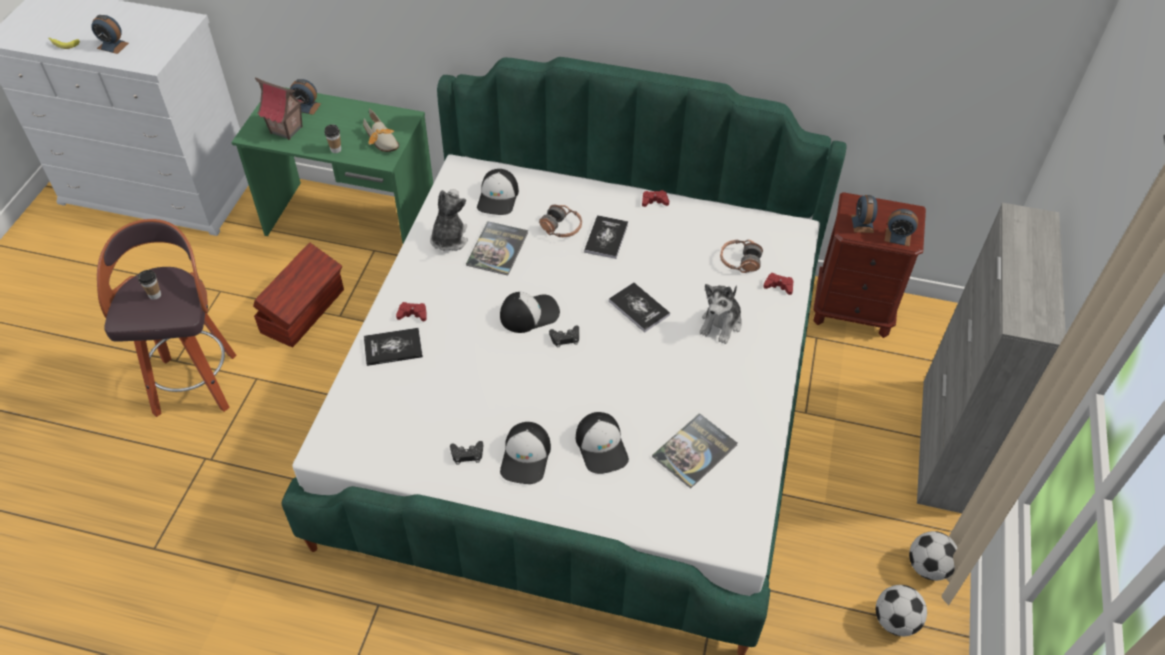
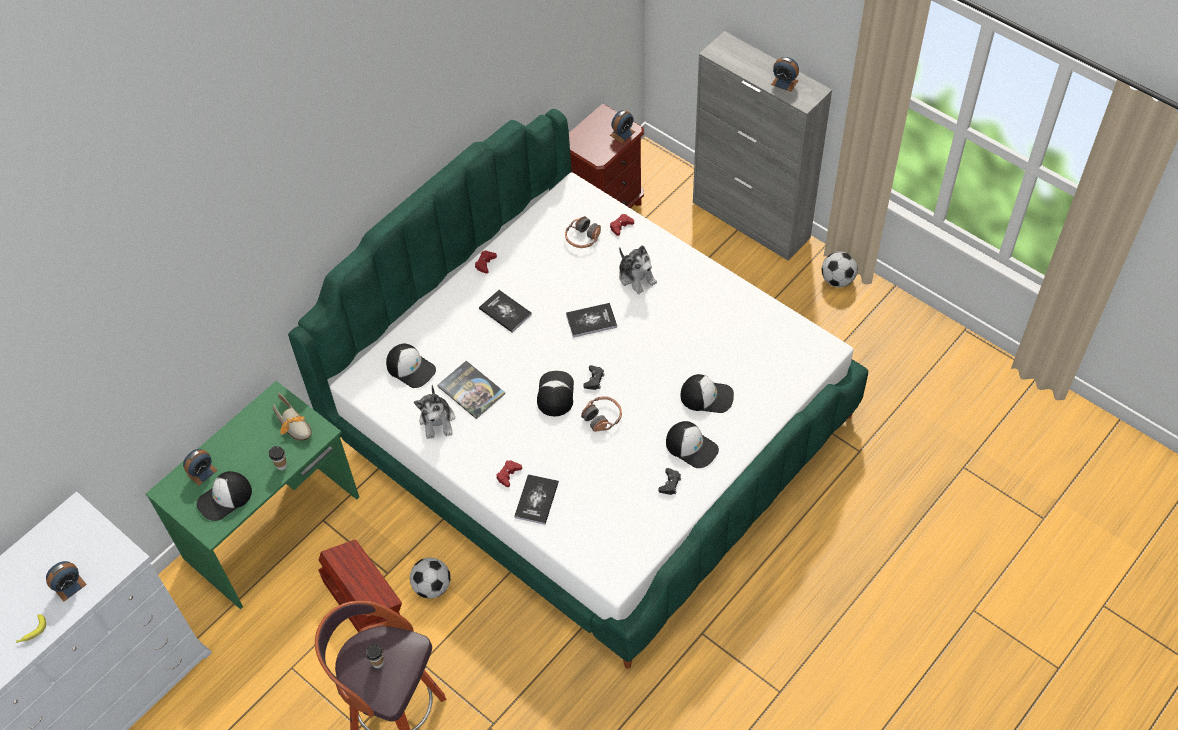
camera: 60 degrees left, 5 degrees up
(286, 130) = (225, 498): toy house -> cap
(382, 140) = (294, 425): shoe -> shoe turned 60 degrees clockwise
(449, 239) = (437, 420): plush toy -> plush toy turned 135 degrees counterclockwise
(561, 228) = (475, 337): headphones -> headphones (602, 417)
(694, 451) = (739, 343): book -> none
(862, 223) = (597, 147): alarm clock -> alarm clock (784, 82)
(894, 620) = (866, 319): football -> football (432, 587)

